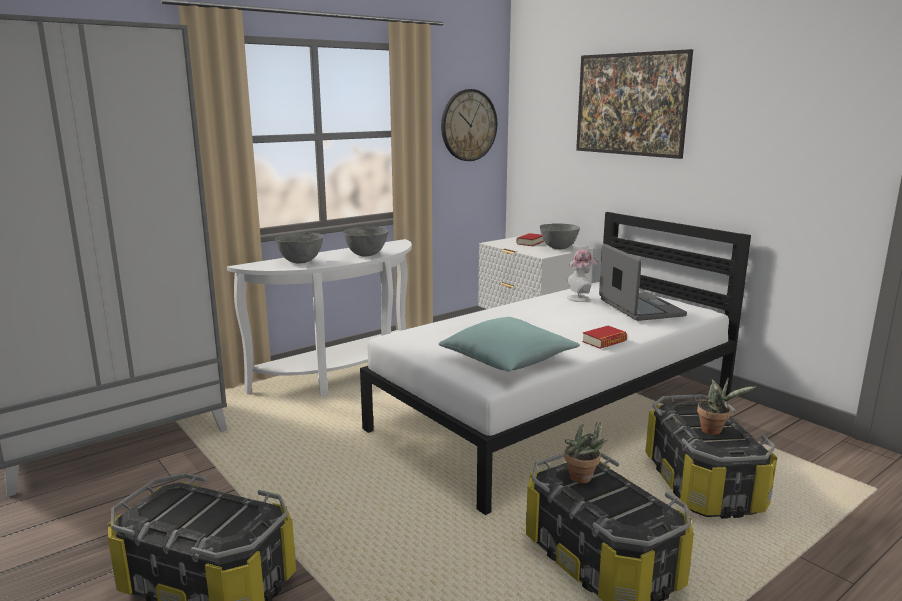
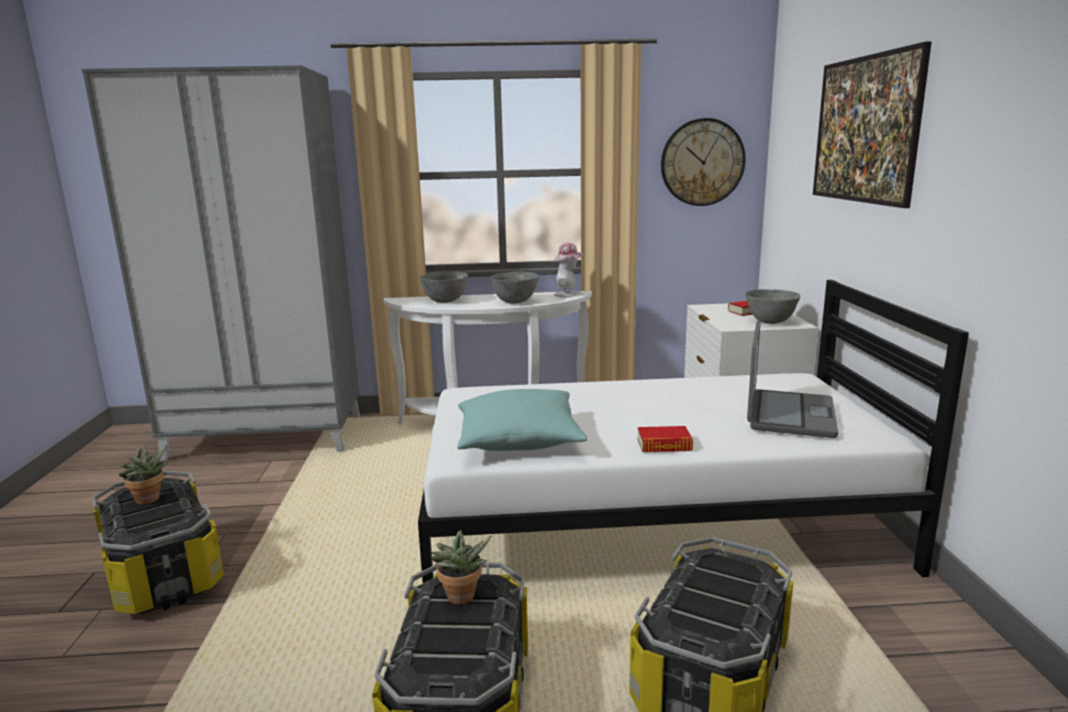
camera: 35 degrees right, 0 degrees up
(580, 298) = (738, 388): hat -> hat (568, 294)
(714, 430) = (713, 603): potted plant -> potted plant (149, 500)

